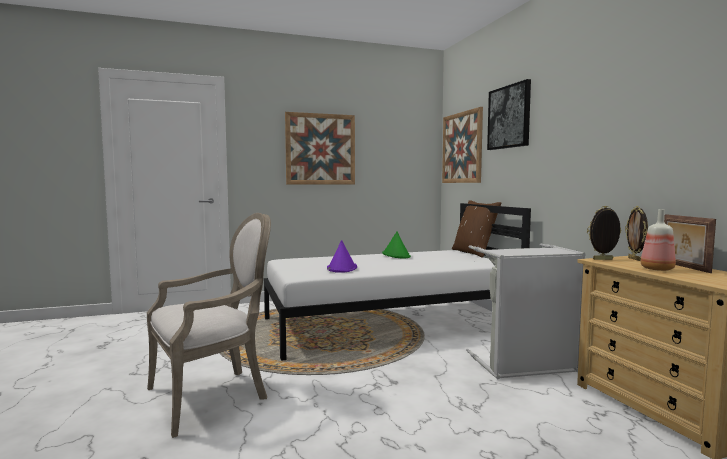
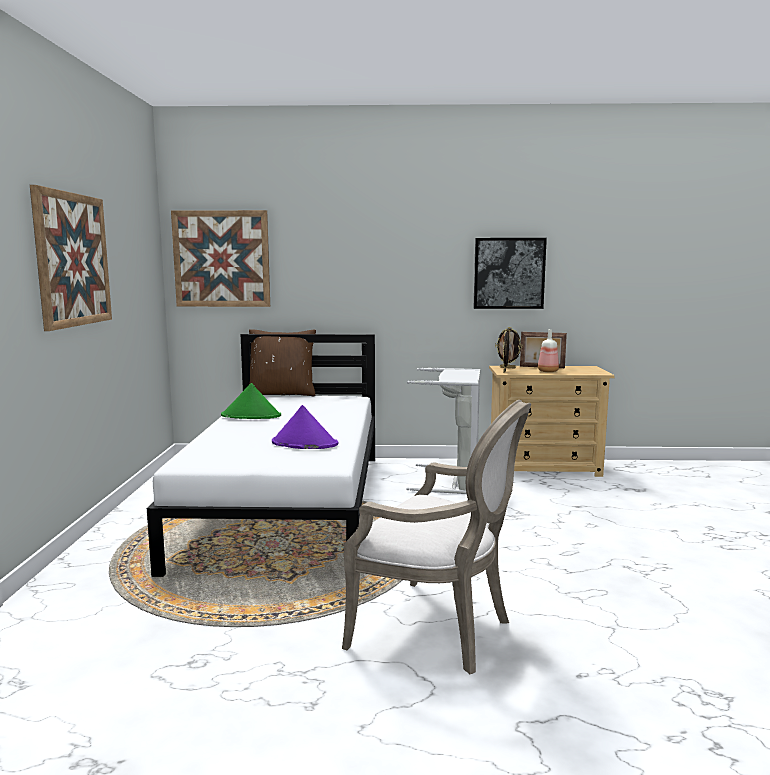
camera: 70 degrees left, 5 degrees up
(213, 395) = (439, 631): armchair -> armchair turned 135 degrees clockwise
(509, 117) = (322, 231): picture -> picture (509, 273)

